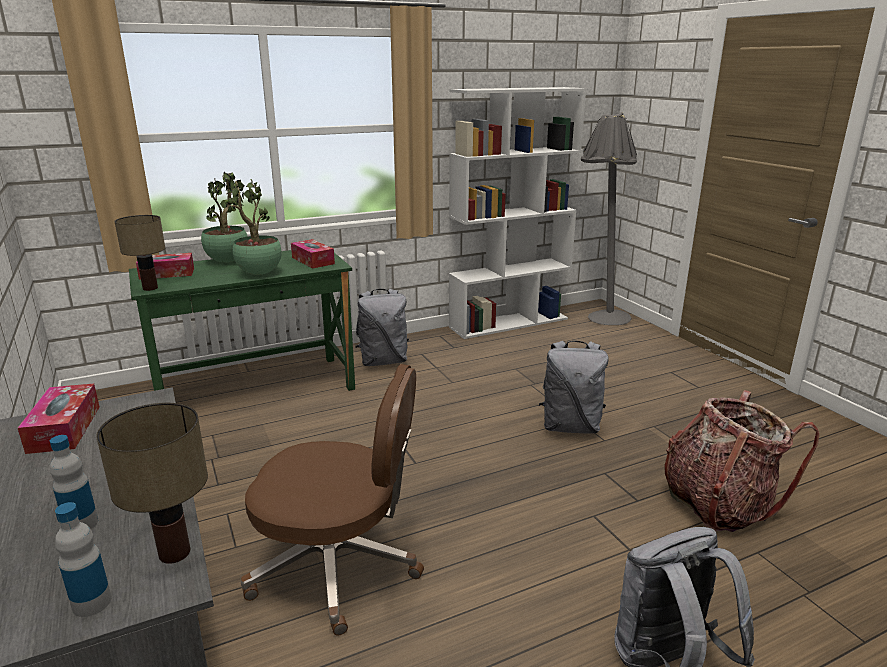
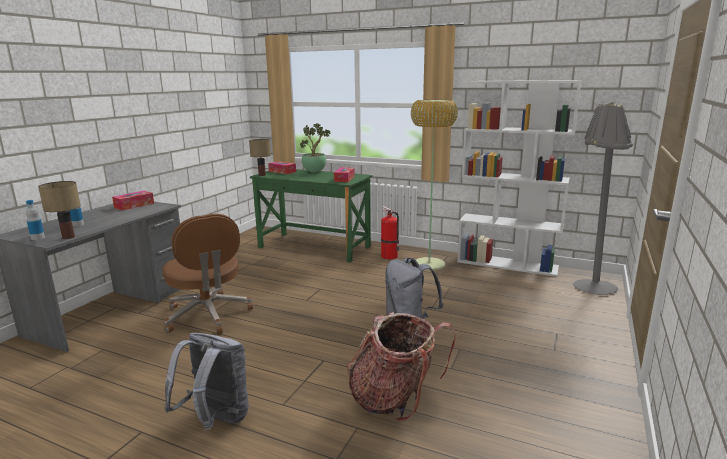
camera: 50 degrees right, 5 degrees down
(259, 274) = (308, 179): potted plant -> none
(383, 361) = (390, 256): grey backpack -> fire extinguisher
(444, 353) = (429, 264): none -> floor lamp

